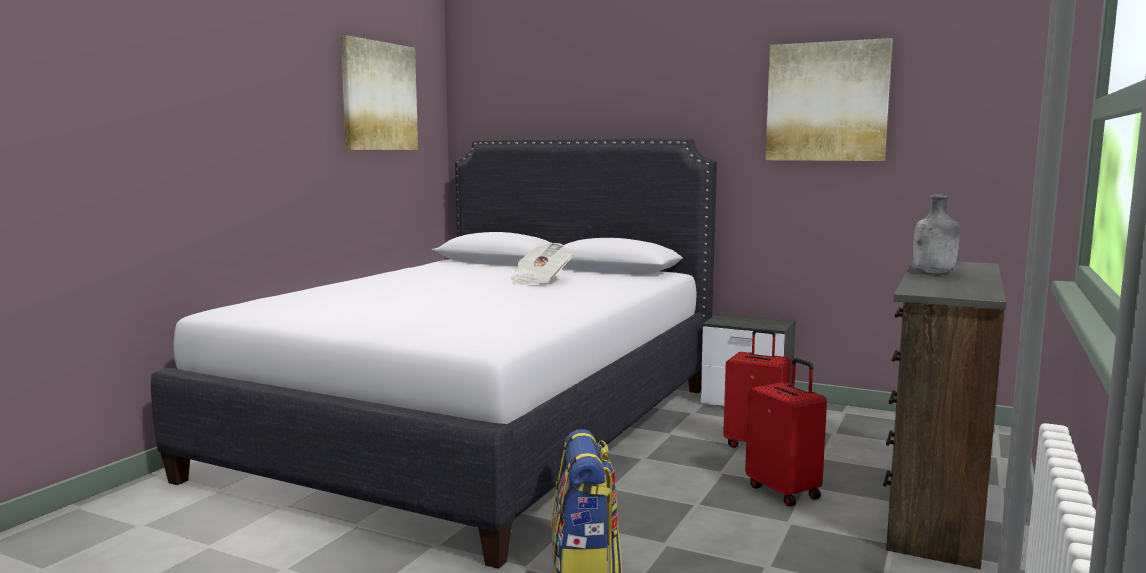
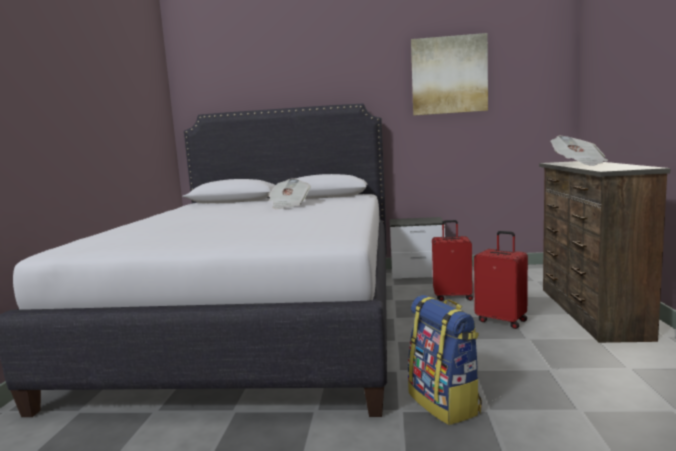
camera: 20 degrees left, 0 degrees up
(379, 96) = (129, 79): picture -> none
(934, 273) = (578, 164): grey bottle -> newspaper

